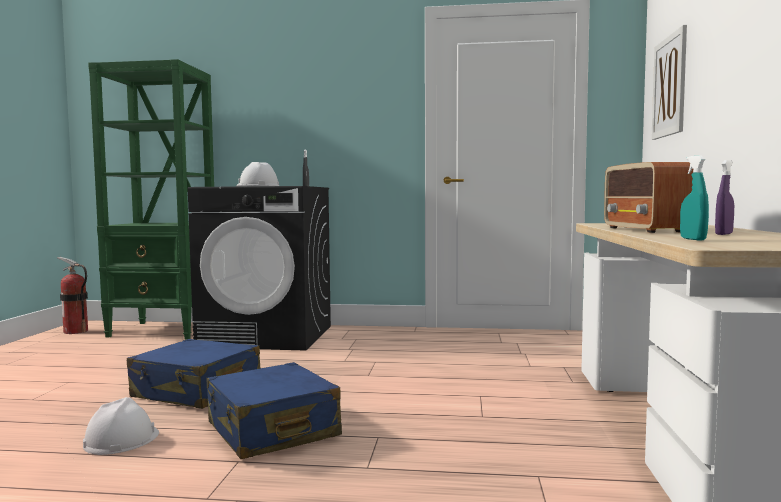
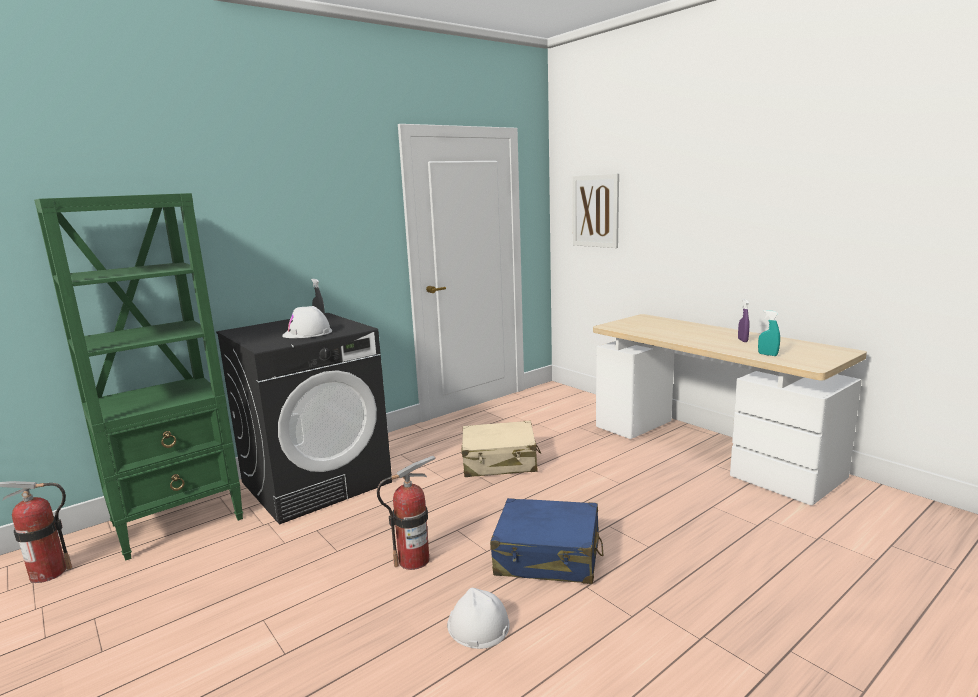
camera: 45 degrees left, 10 degrees up
(196, 391) = (414, 560): blue suitcase -> fire extinguisher
(414, 365) = (500, 462): none -> beige suitcase
(645, 230) = (689, 339): radio -> none

